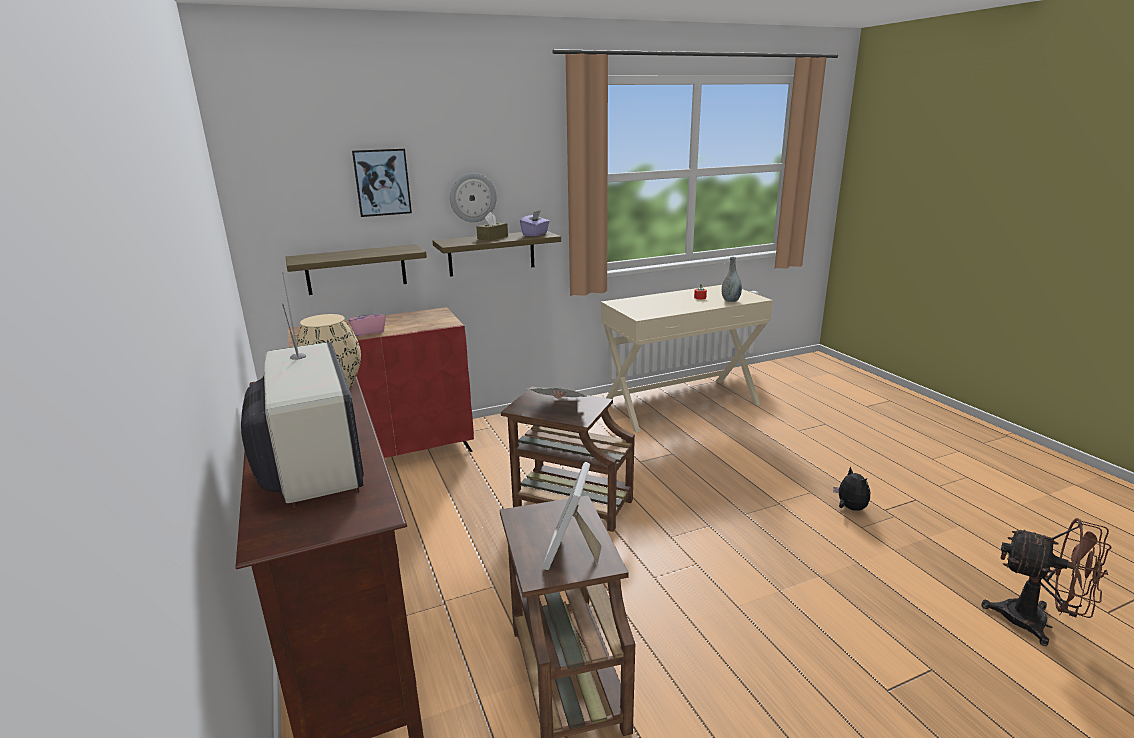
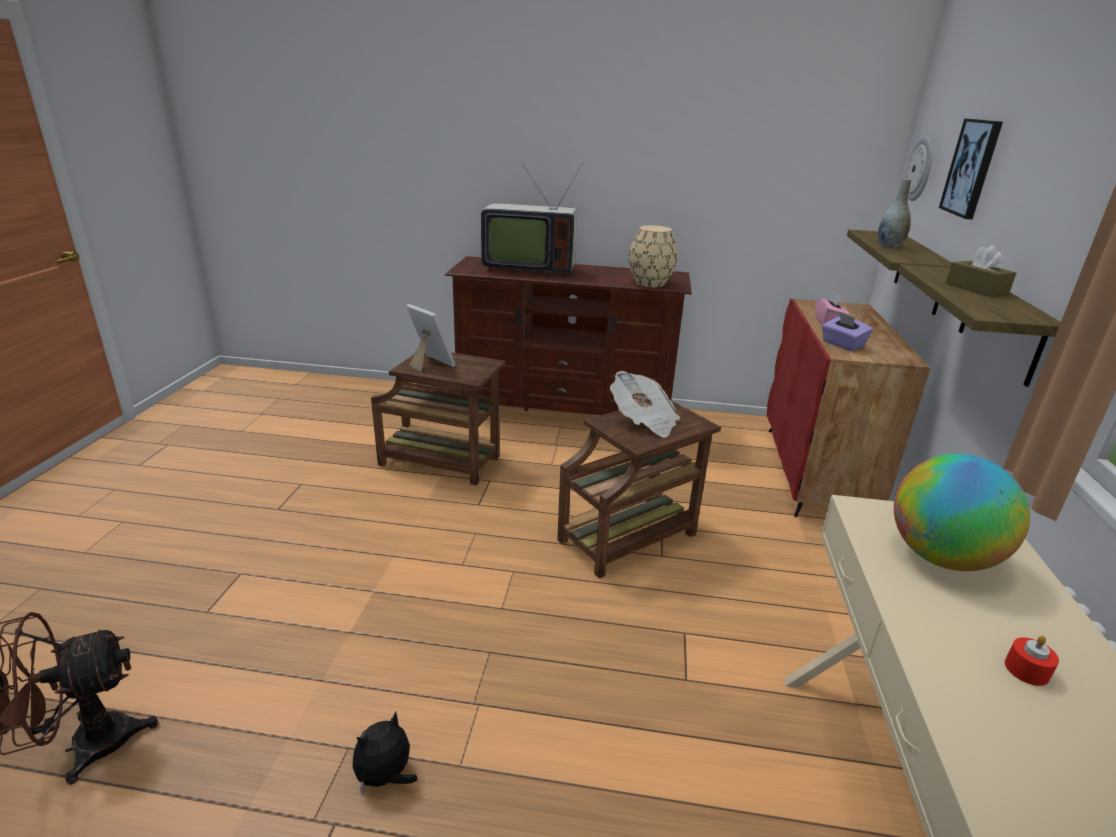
camera: 120 degrees right, 5 degrees up
(472, 197) = (1023, 220): wall clock -> wall clock (920, 169)
(535, 234) = (1003, 311): purple tissue box -> purple tissue box (842, 345)
(655, 306) = (941, 557): none -> globe
(730, 300) = (975, 712): grey vase -> grey vase (889, 246)
(849, 508) = (386, 777): plush toy -> plush toy turned 120 degrees clockwise

